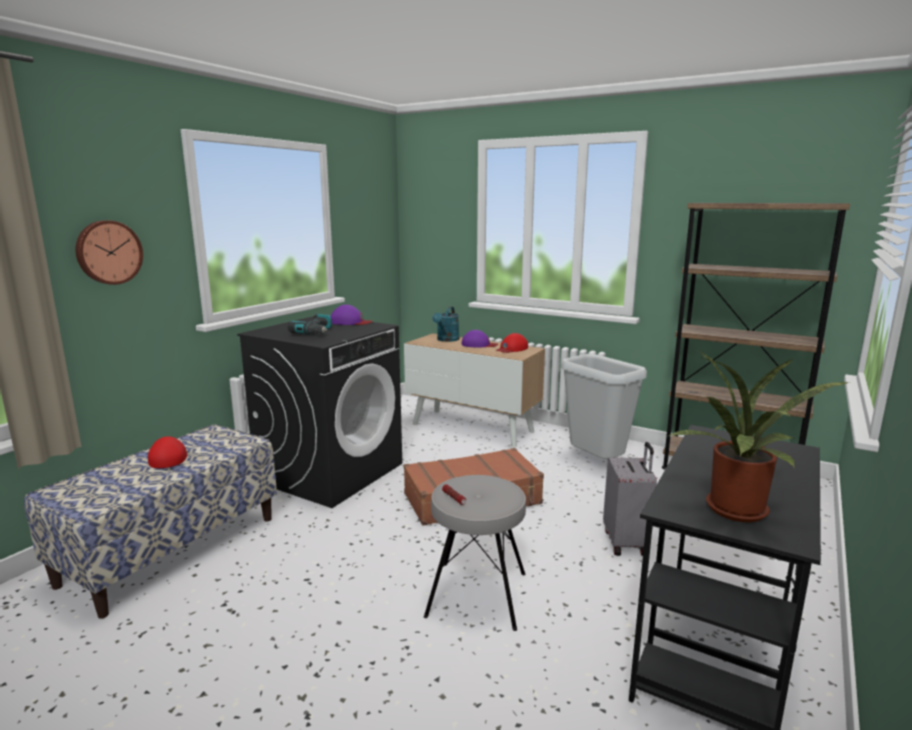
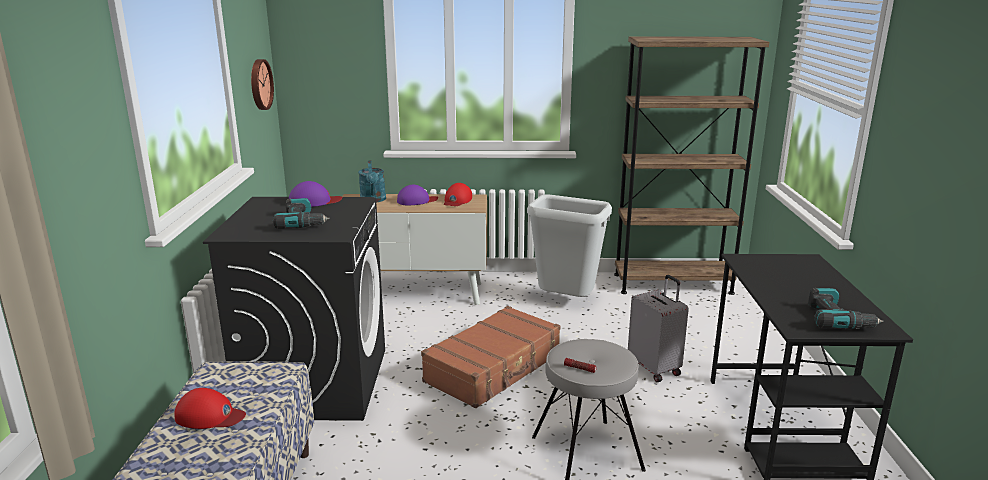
camera: 30 degrees left, 5 degrees up
(108, 252) = (68, 165): wall clock -> wall clock (259, 84)
(168, 457) = (210, 416): red cap -> red cap turned 150 degrees clockwise
(737, 513) = (837, 319): potted plant -> power drill

